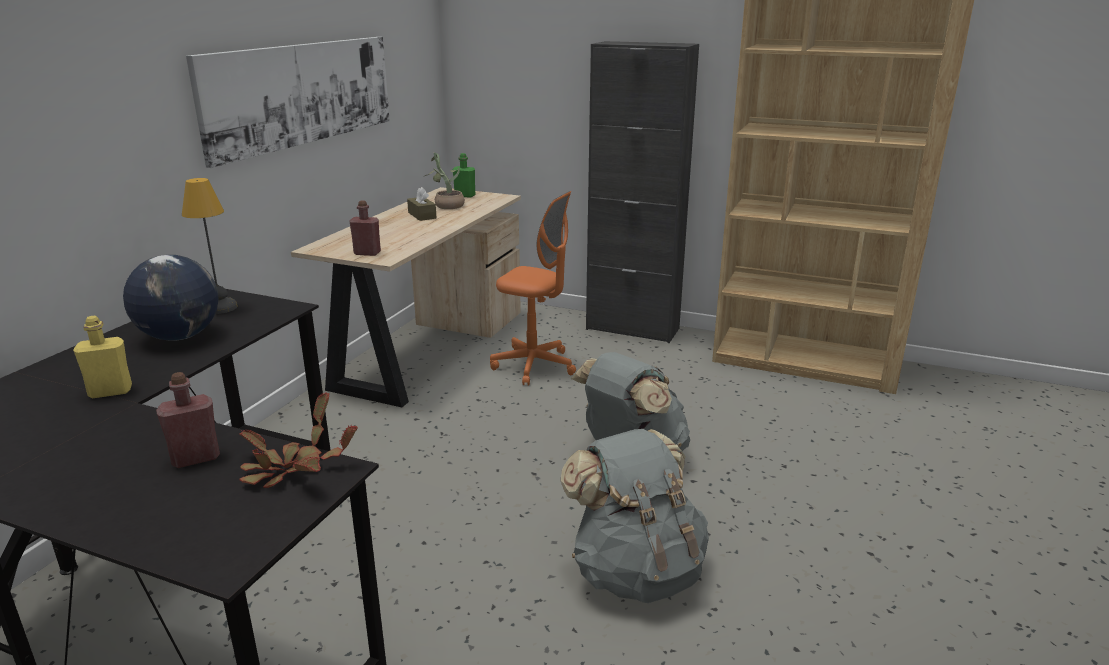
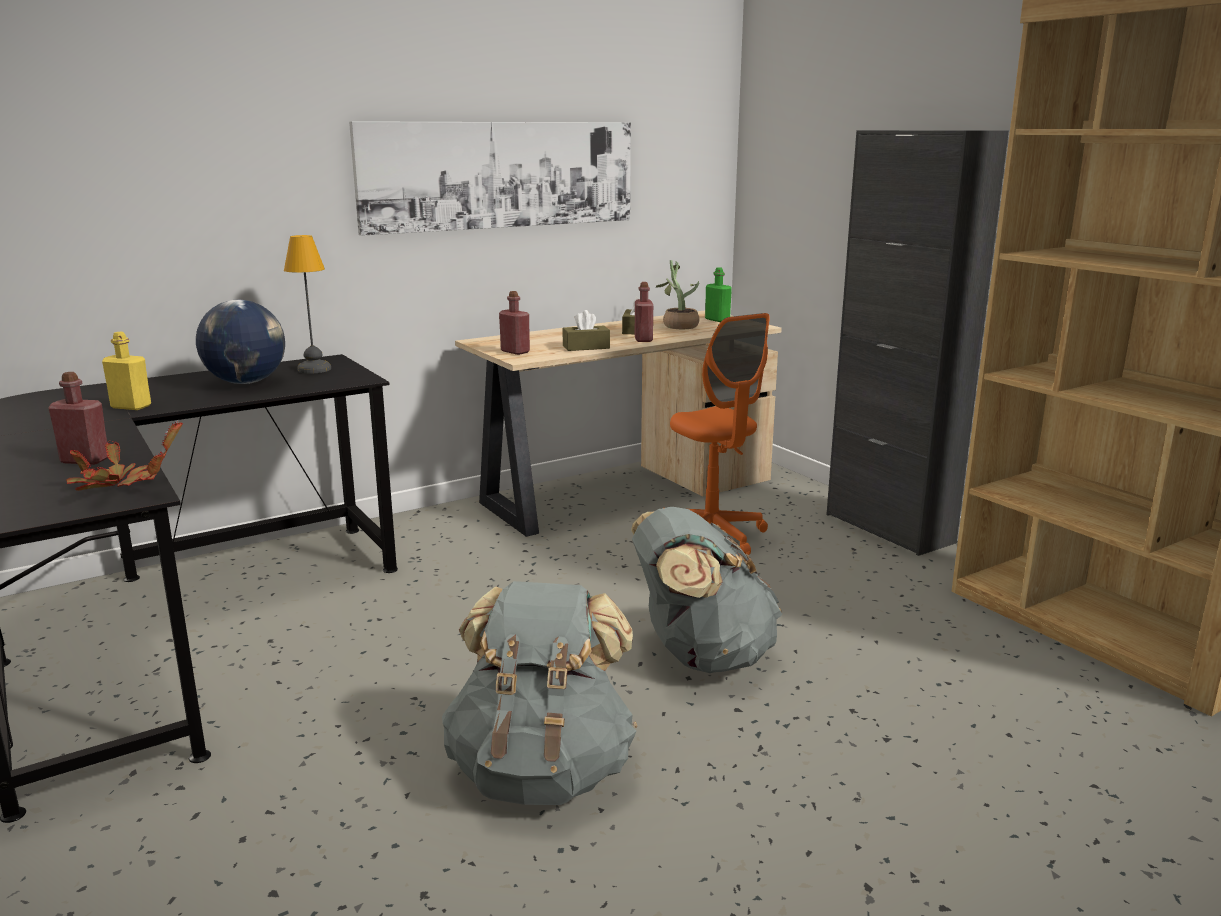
camera: 35 degrees right, 5 degrees down
(416, 238) = (586, 347): none -> brown tissue box
(445, 223) = (643, 339): none -> red bottle

